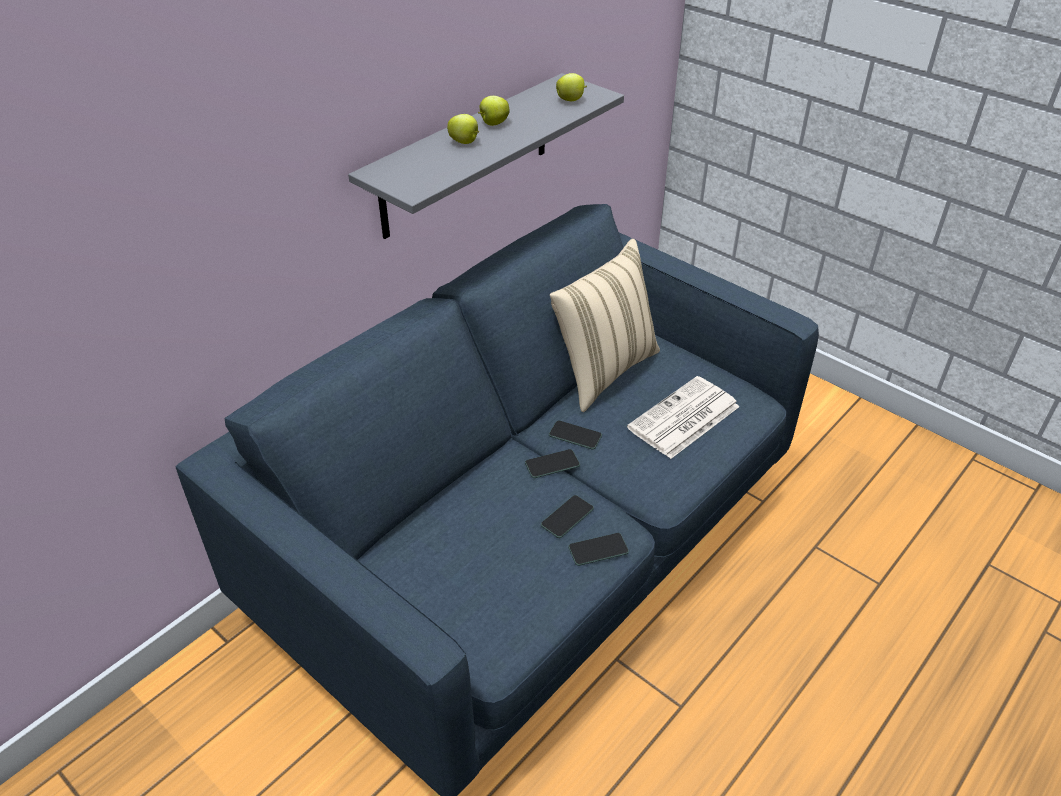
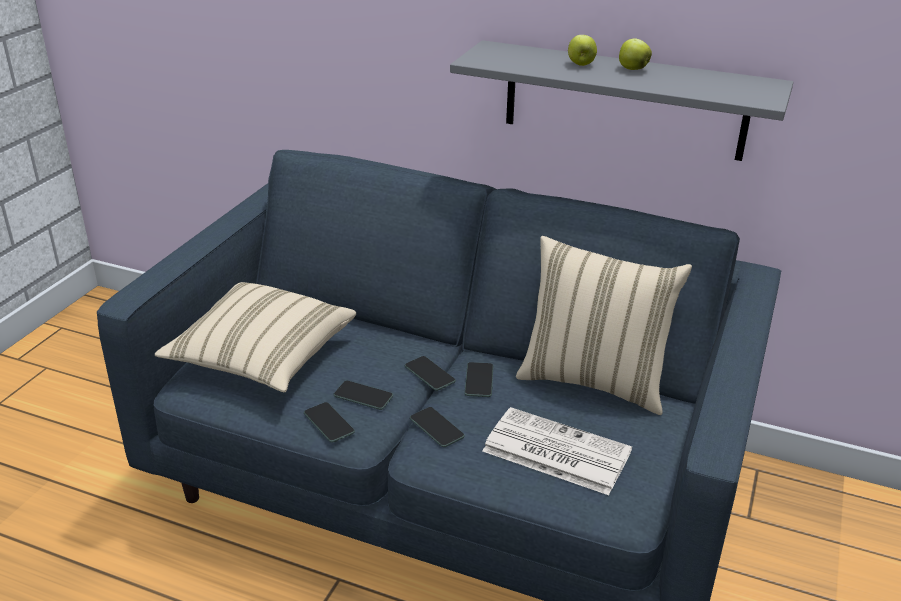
camera: 70 degrees right, 10 degrees down
(469, 585) = (262, 358): none -> beige pillow
(571, 100) = (730, 90): apple -> none
(630, 478) = (436, 427): none -> phone

